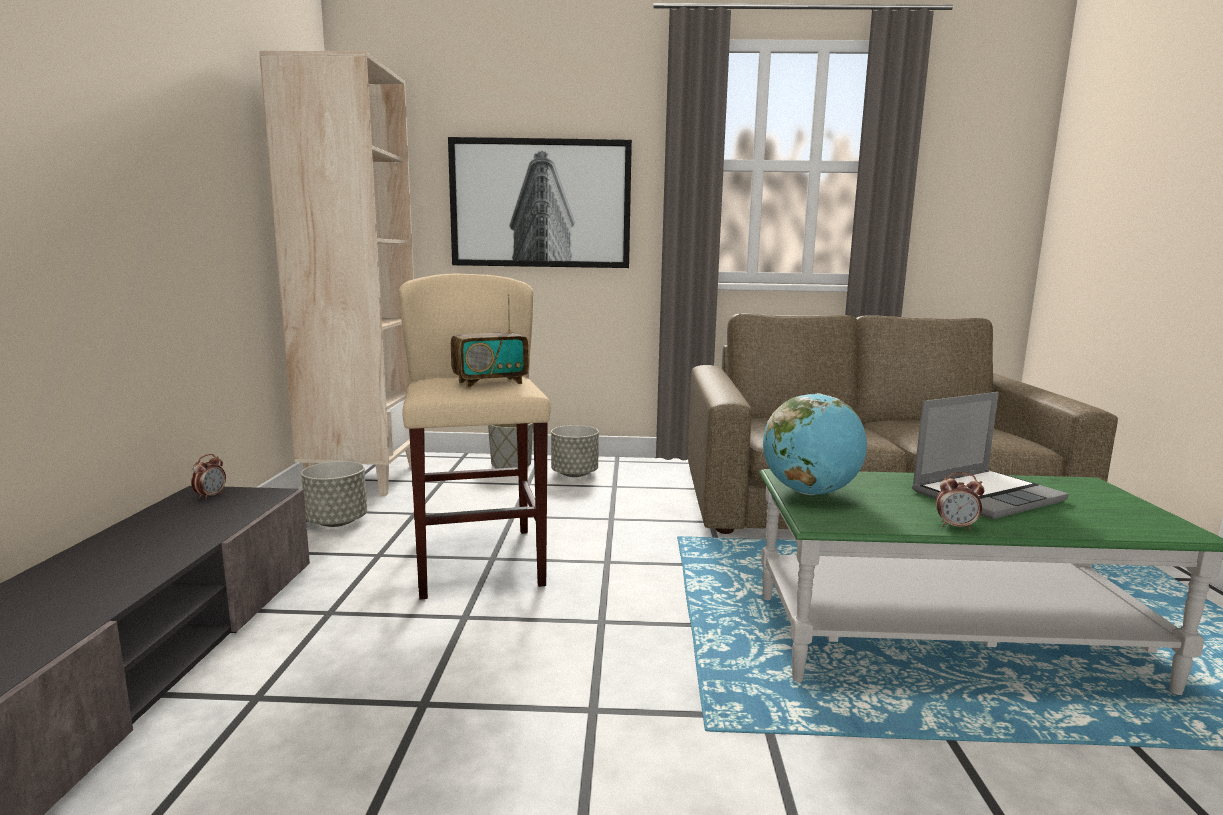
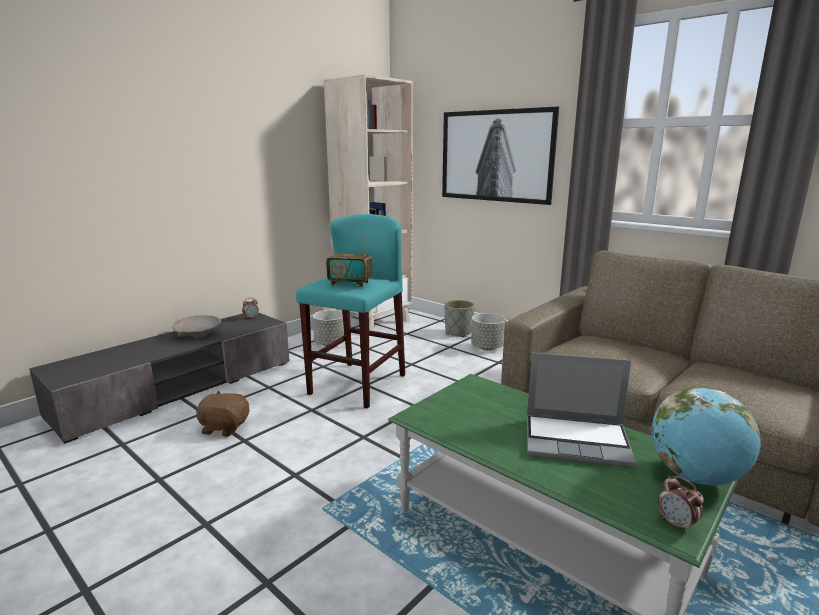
camera: 40 degrees right, 5 degrees up
(139, 545) = (198, 334): none -> beige bowl
(348, 701) = (224, 427): none -> brown plush toy
(478, 562) = (357, 384): beige stool -> turquoise stool
(810, 492) = (457, 397): globe -> globe (695, 477)
(956, 526) = (490, 450): alarm clock -> alarm clock (676, 524)

